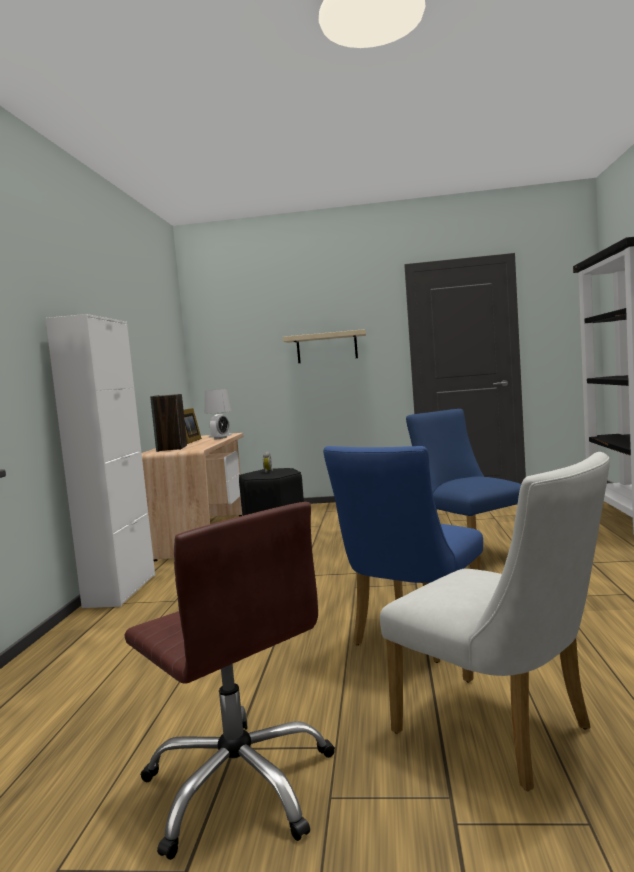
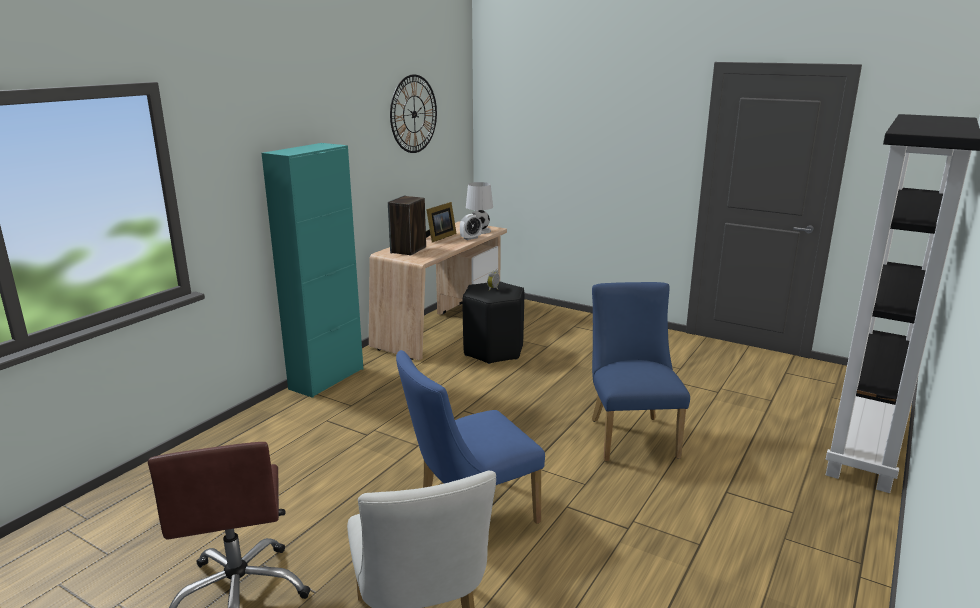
camera: 25 degrees right, 15 degrees up
(121, 590) = (326, 379): white cabinet -> turquoise cabinet
(150, 323) = (414, 114): none -> wall clock
(327, 347) = (611, 148): beige shelf -> none

